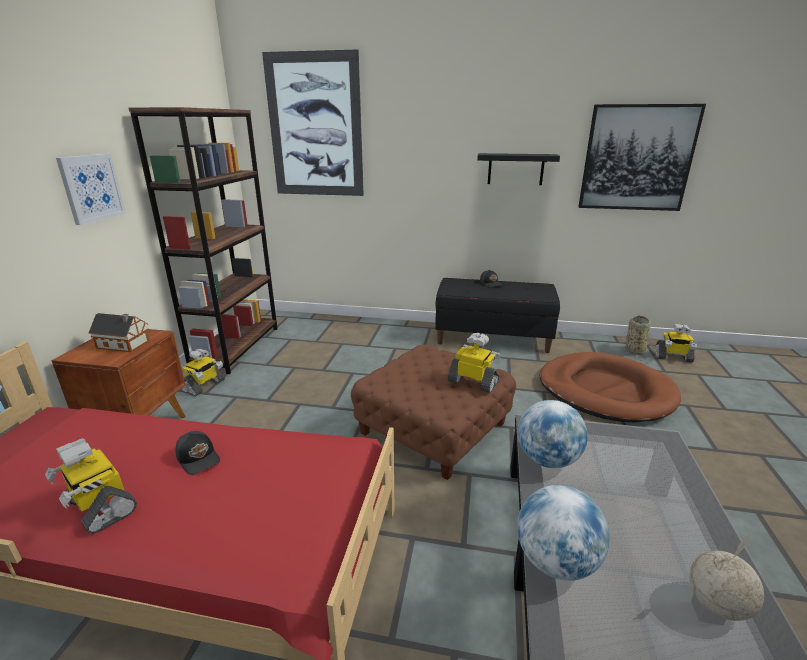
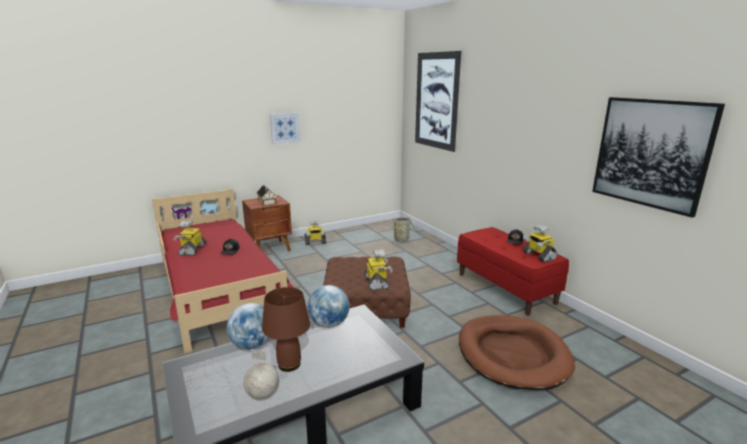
camera: 50 degrees right, 5 degrees down
(236, 347) = (356, 232): brown bookcase -> none
(492, 338) = (505, 288): black bench -> red bench
(515, 169) = (547, 147): black shelf -> none
(634, 351) = (614, 352): basket -> basket (402, 240)
(639, 541) = (289, 365): none -> brown table lamp
(672, 357) = (646, 376): toy robot -> toy robot (538, 256)

